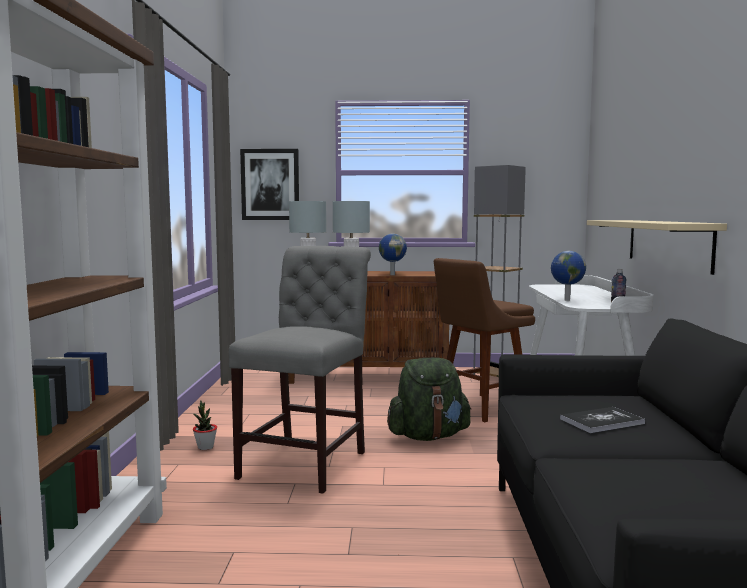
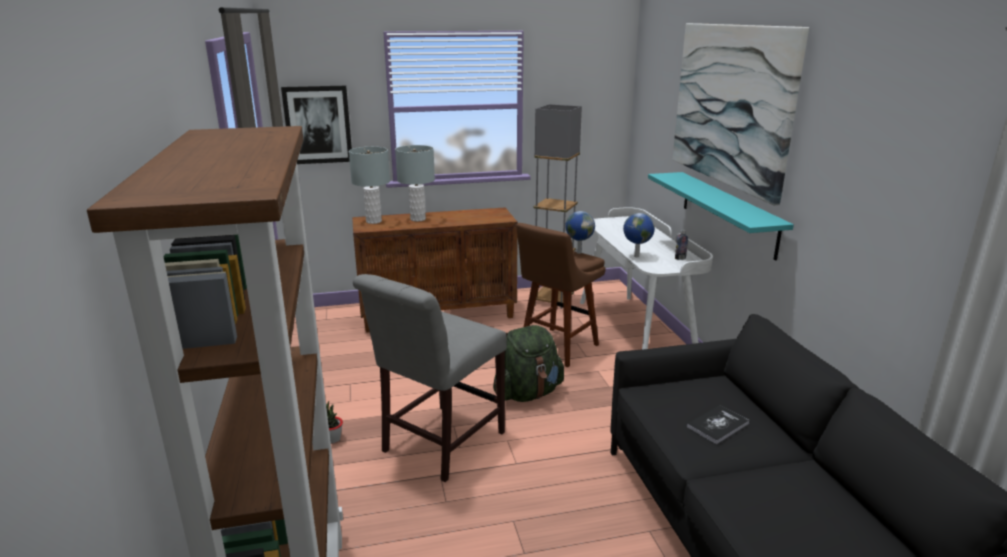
camera: 15 degrees left, 15 degrees up
(308, 462) = (438, 444): grey chair -> grey chair turned 150 degrees counterclockwise
(392, 274) = (461, 222): globe -> globe (578, 252)
(665, 126) = (731, 105): none -> picture
(667, 243) = (727, 213): beige shelf -> turquoise shelf

